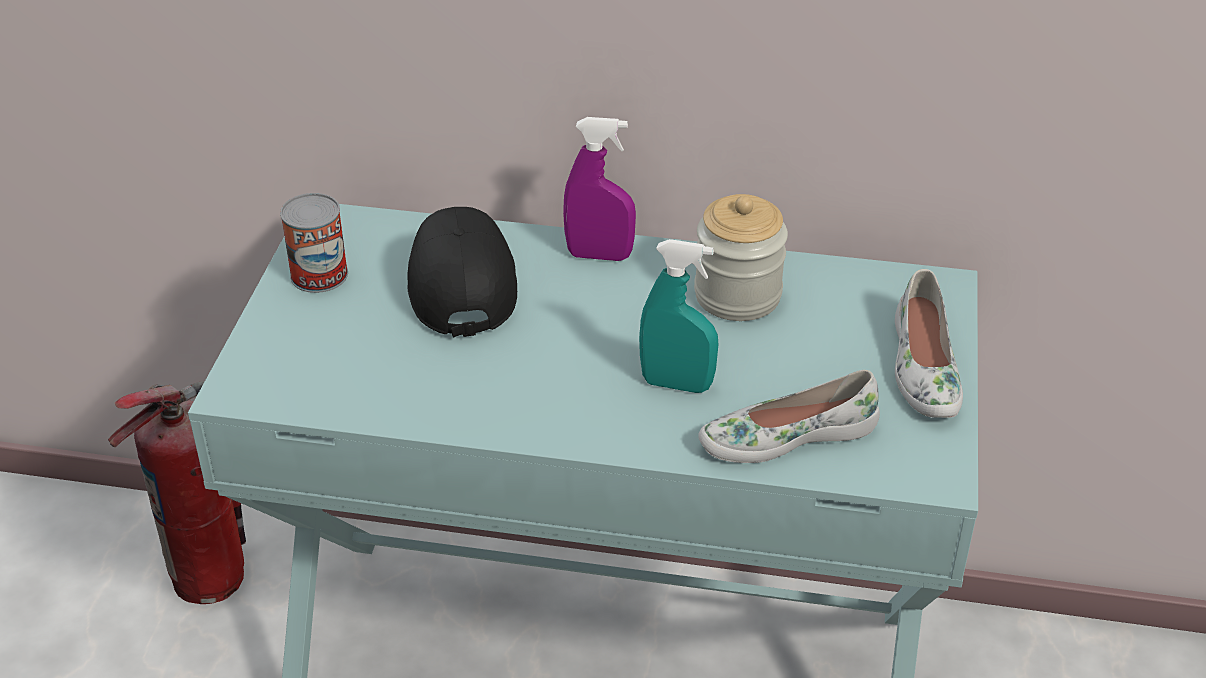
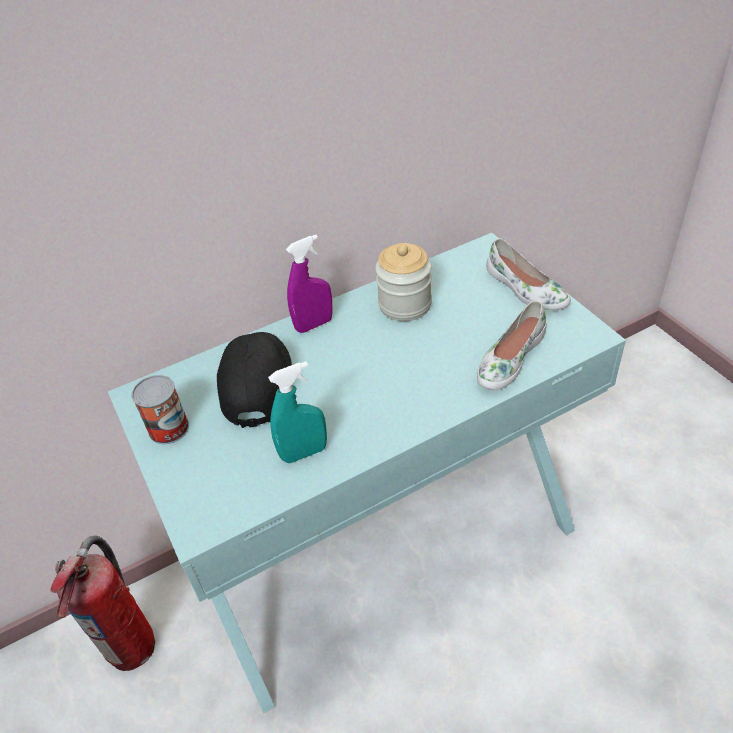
camera: 35 degrees left, 5 degrees up
(460, 281) = (256, 382): black cap -> black cap turned 45 degrees clockwise
(677, 384) = (430, 366): turquoise spray bottle -> turquoise spray bottle (304, 453)

